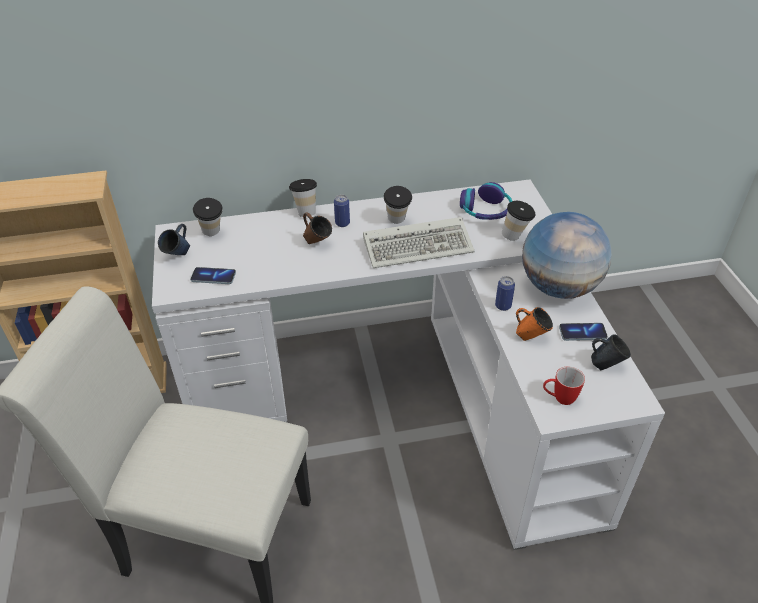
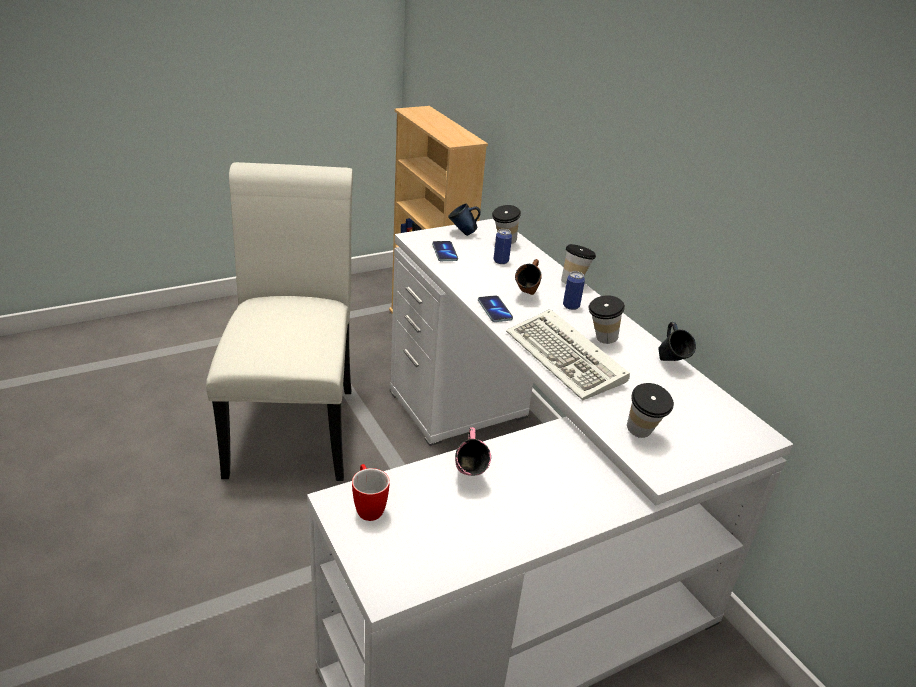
camera: 70 degrees right, 10 degrees down
(486, 211) = (678, 406): headphones -> none
(503, 306) = (515, 449): can -> can (501, 261)
(530, 337) = (469, 476): orange mug -> pink mug
(559, 287) = (583, 500): globe -> none
(582, 333) = (499, 527): phone -> phone (494, 310)
(605, 365) = (444, 553): blue mug -> blue mug (670, 363)

